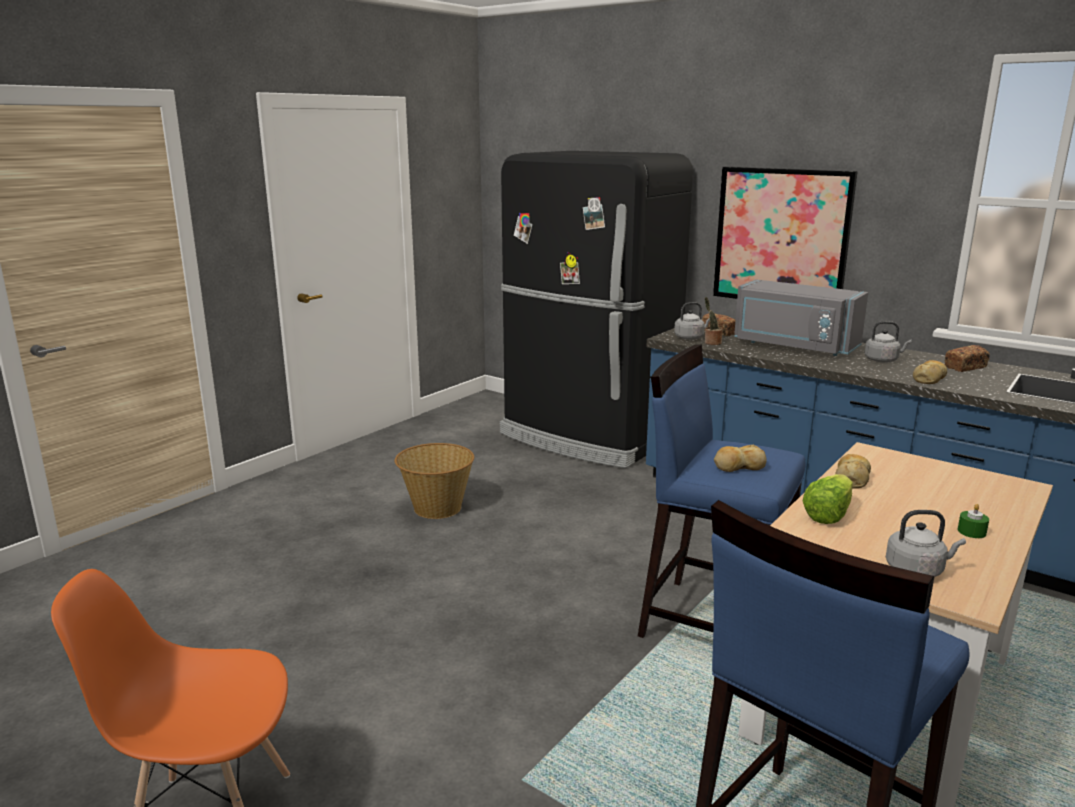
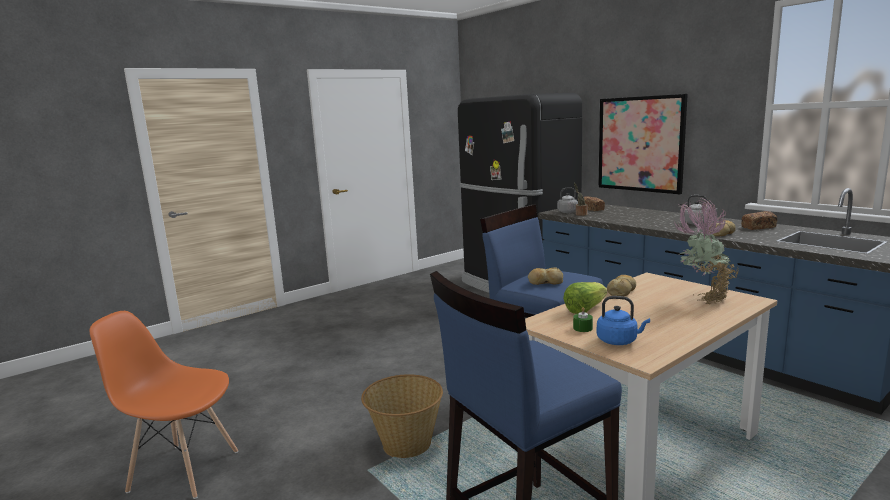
camera: 15 degrees right, 5 degrees down
(436, 508) = (399, 321): basket -> basket (406, 444)
(793, 346) = (638, 216): grey microwave -> none
(917, 570) = (619, 341): grey kettle -> blue kettle
(964, 487) = (702, 299): none -> potted plant
(971, 532) = (682, 323): green candle -> green candle (582, 328)

